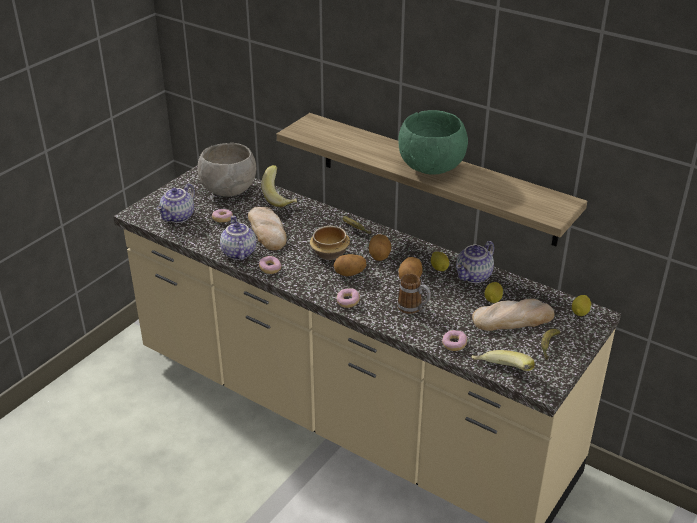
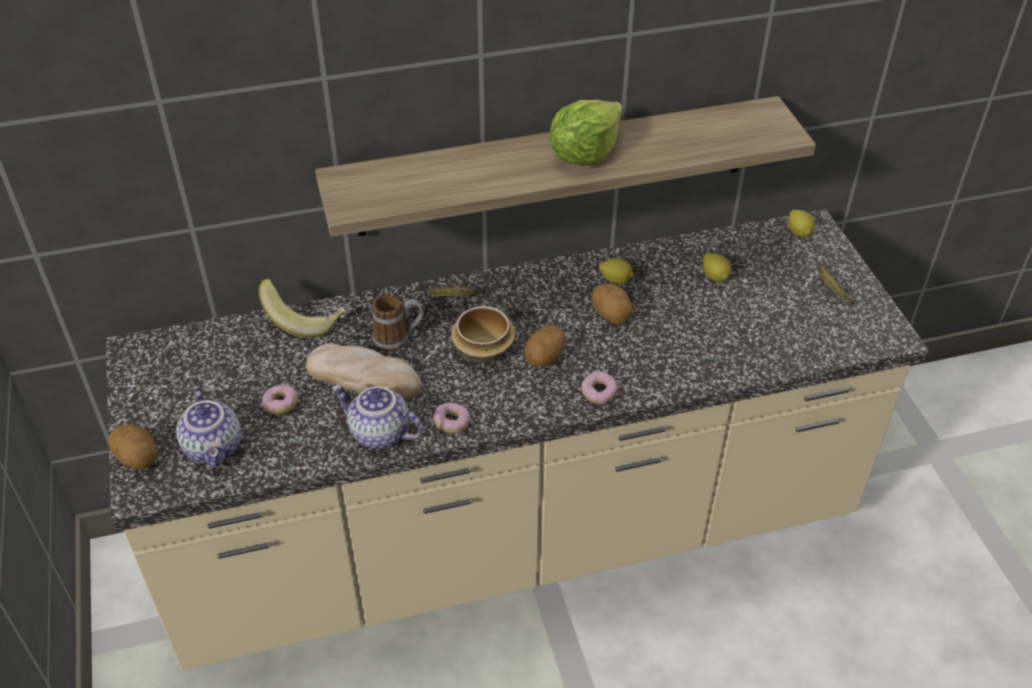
camera: 50 degrees left, 10 degrees up
(229, 190) = (219, 358): grey bowl -> none
(379, 256) = (538, 312): potato -> potato (137, 458)
(413, 309) = (668, 347): mug -> mug (398, 338)
(430, 167) = (584, 154): green bowl -> lettuce
(454, 345) = (764, 356): donut -> none
(474, 276) = (660, 264): teapot -> none
(501, 373) = (845, 352): banana -> none
(513, 319) = (763, 285): bread -> none

